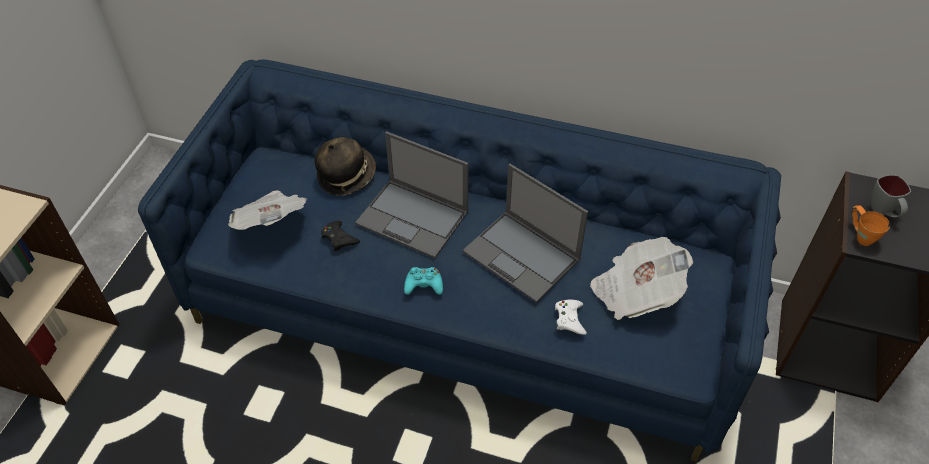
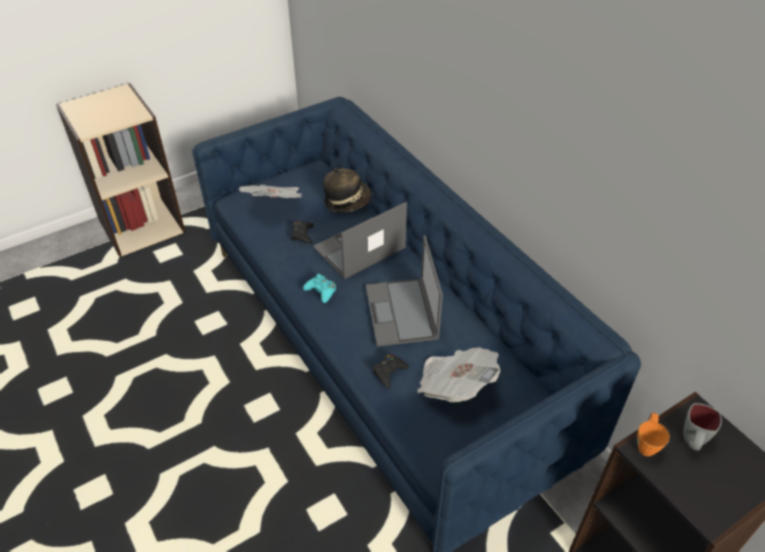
camera: 40 degrees right, 5 degrees down
(413, 218) = (358, 248): laptop -> laptop turned 75 degrees clockwise
(569, 319) = (389, 372): white game controller -> black game controller

